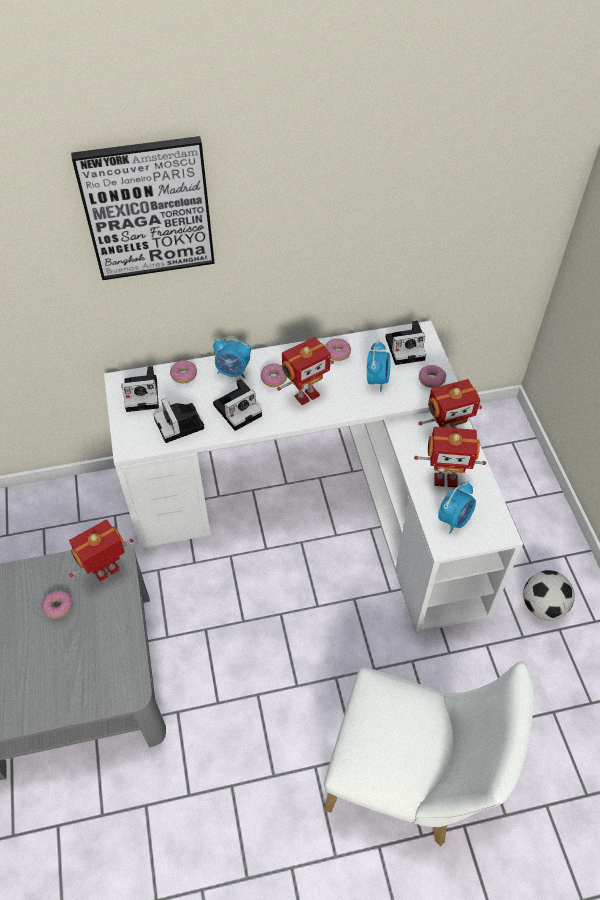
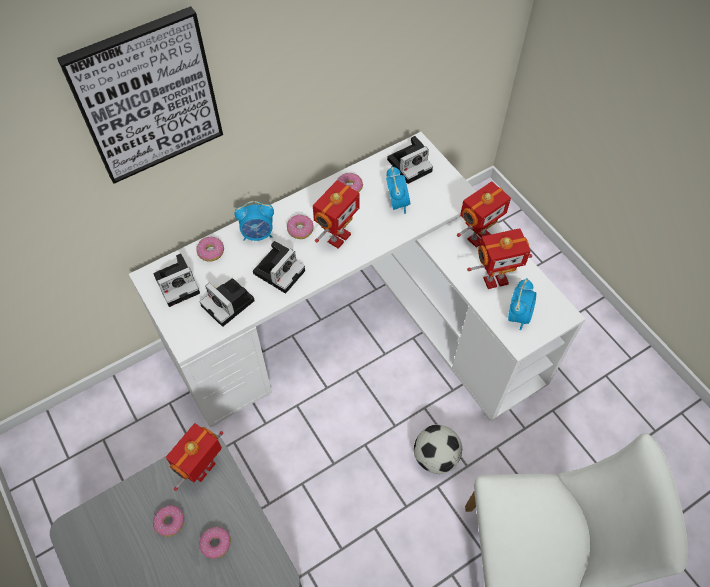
camera: 20 degrees left, 5 degrees up
(431, 380) = (445, 189): donut -> donut (216, 544)
(543, 605) = (584, 359): football -> football (435, 456)

